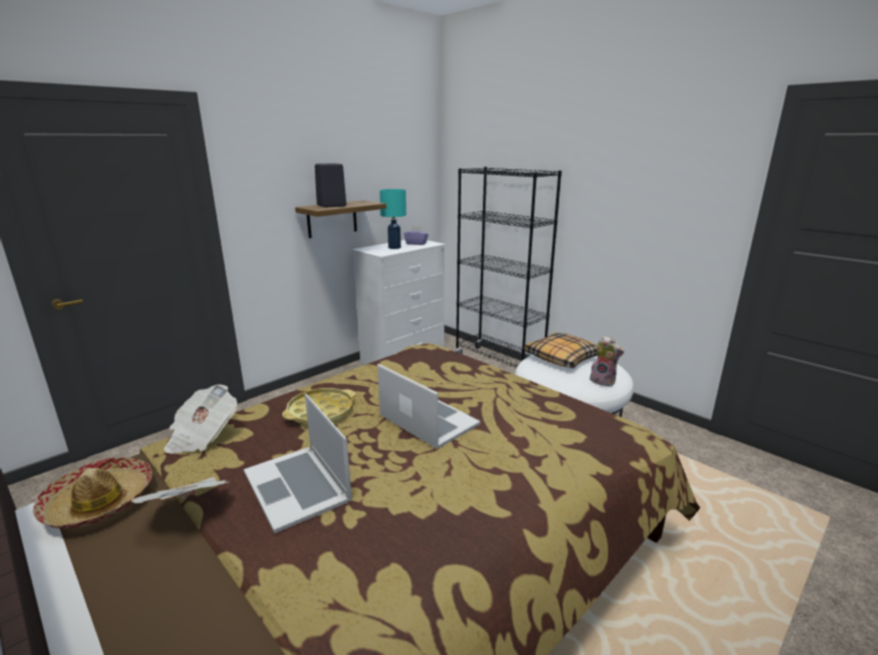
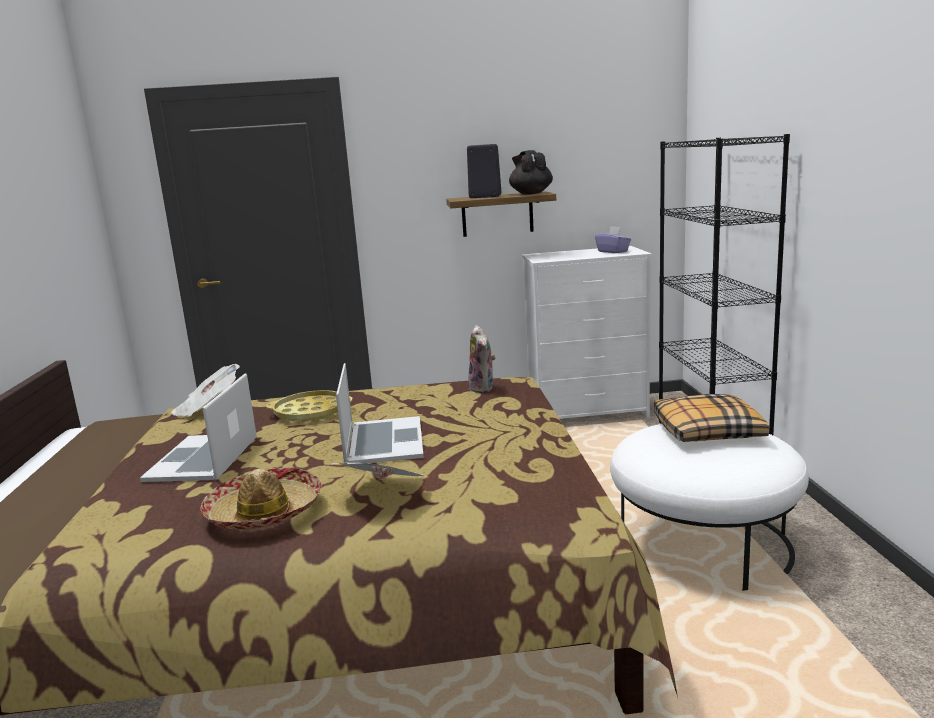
camera: 40 degrees right, 5 degrees down
(99, 502) = (101, 434): hat -> hat (264, 511)
(190, 507) = (127, 450): newspaper -> newspaper (386, 493)
(363, 203) = (531, 193): none -> black teapot
(395, 247) = (574, 255): turquoise table lamp -> none
(603, 381) = (718, 470): plush toy -> plush toy (483, 388)

